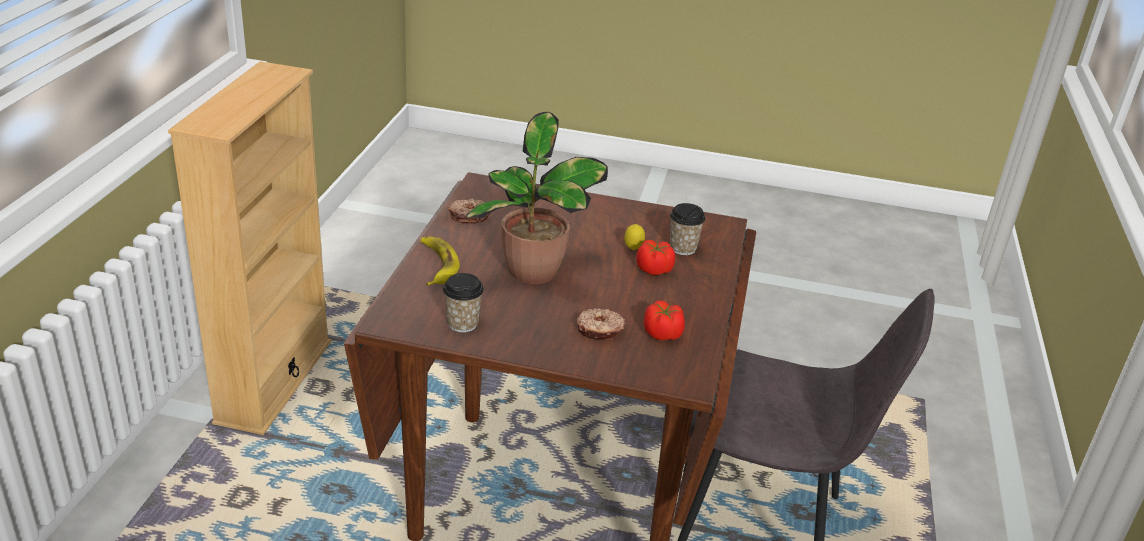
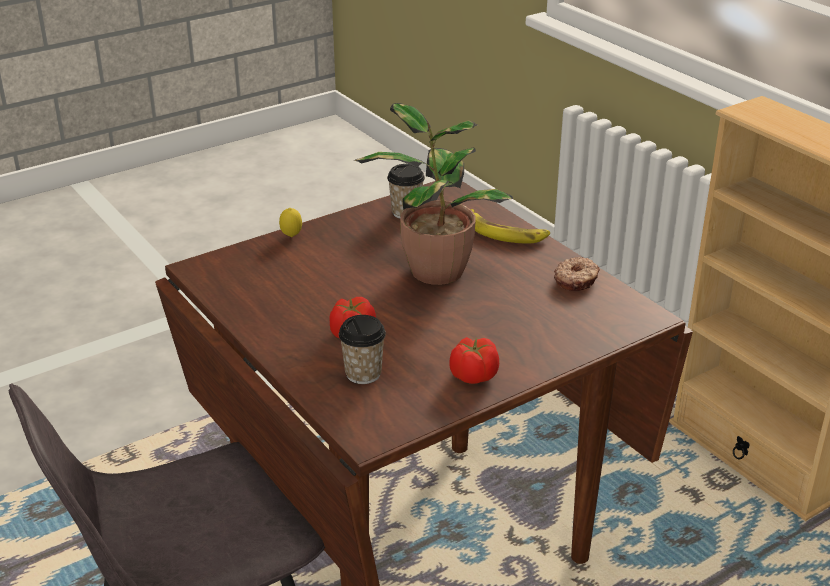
camera: 135 degrees right, 0 degrees up
(599, 330) = (313, 261): donut -> none
(633, 250) = (401, 341): lemon -> lemon (291, 236)
(662, 334) = (263, 286): tomato -> tomato (473, 376)

